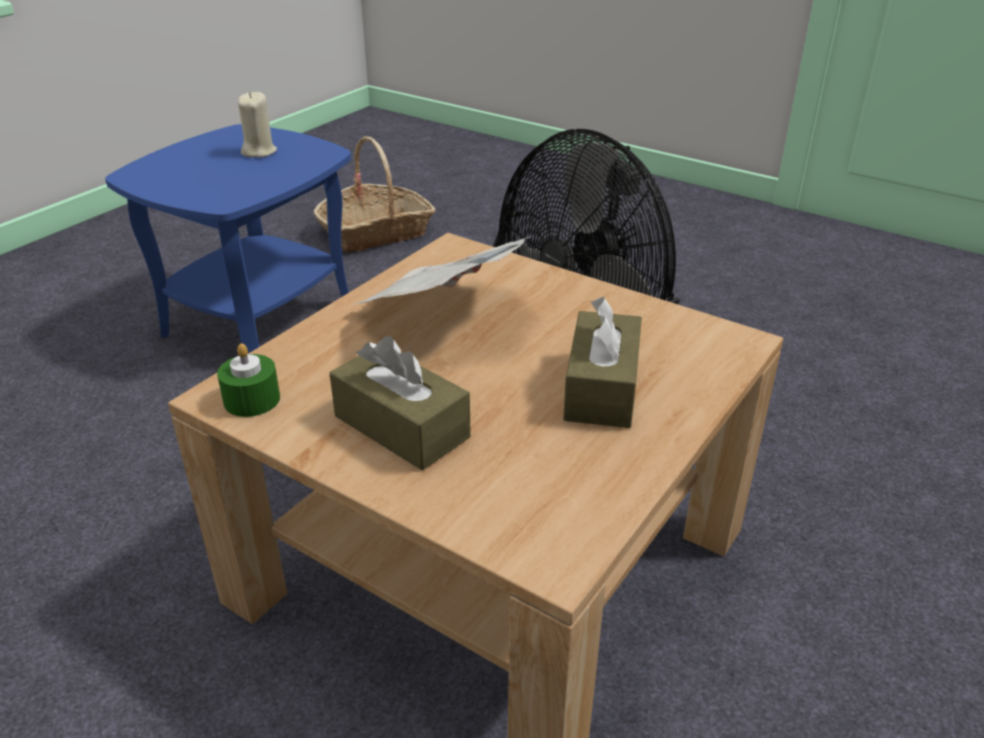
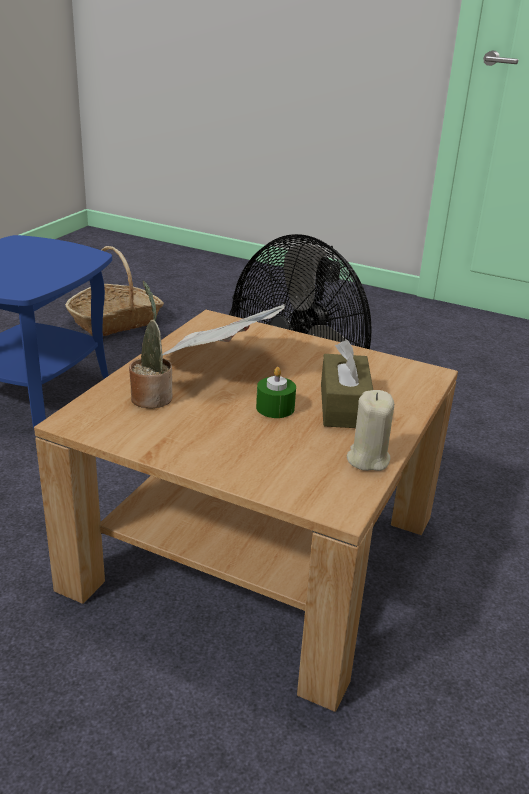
camera: 10 degrees left, 5 degrees down
(252, 399) = (97, 422): green candle -> green candle (275, 408)
(259, 151) = (39, 255): beige candle -> beige candle (367, 459)
(336, 362) = (151, 396): none -> potted plant
(401, 427) = (212, 434): brown tissue box -> none

